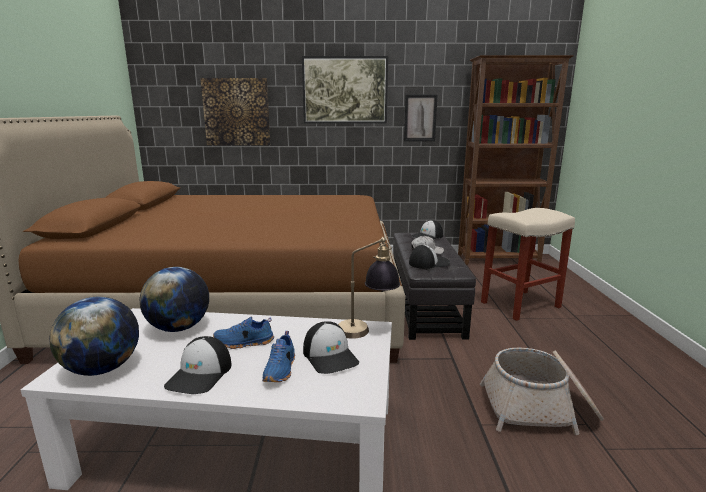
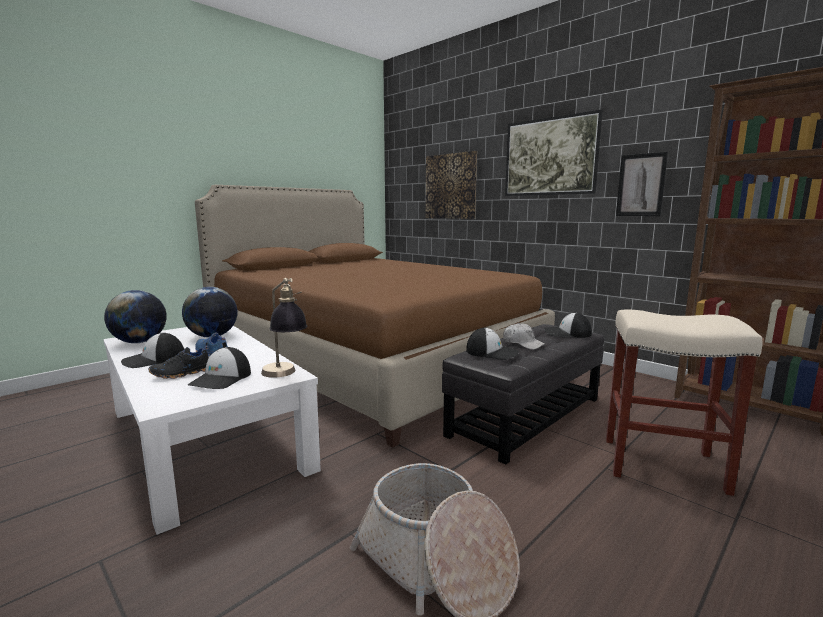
camera: 45 degrees right, 5 degrees down
(281, 370) = (182, 374): blue shoe -> black shoe

